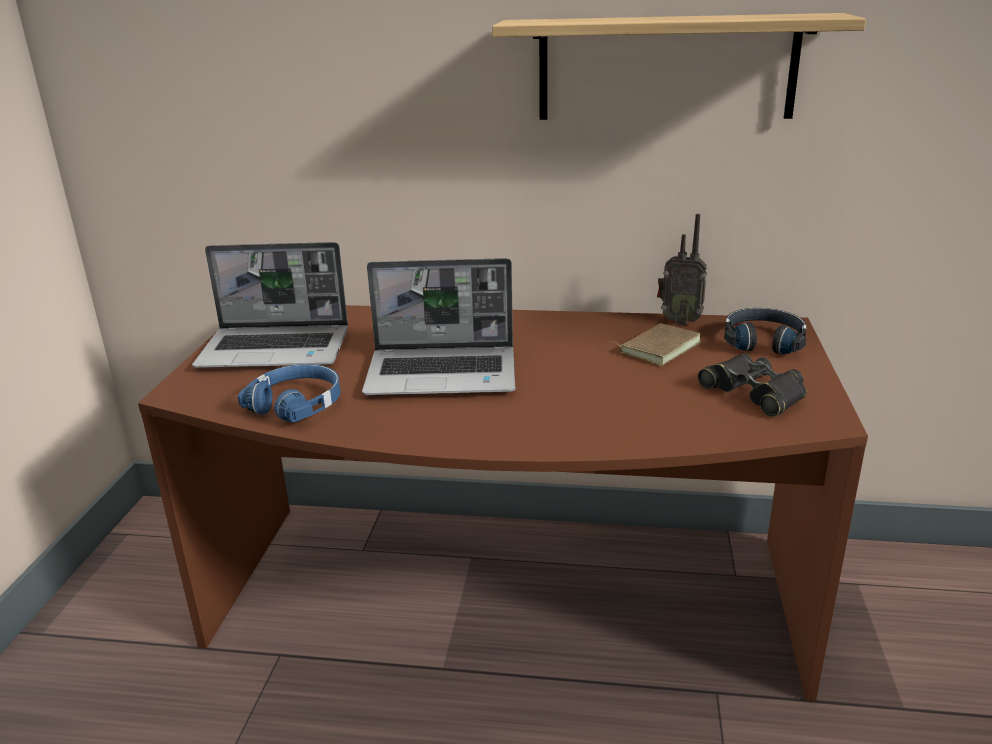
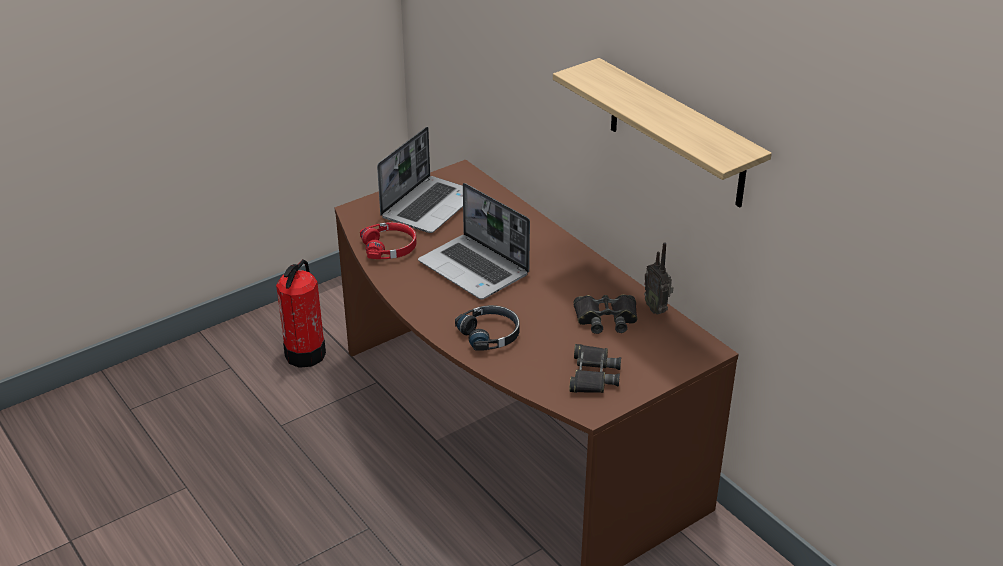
camera: 45 degrees right, 10 degrees up
(132, 687) = (306, 354): none -> fire extinguisher
(277, 349) = (429, 205): laptop -> laptop turned 105 degrees counterclockwise
(297, 403) = (390, 247): blue headphones -> red headphones
(658, 347) = (606, 318): brown book -> black binoculars
(763, 341) = (671, 351): black headphones -> black headphones (490, 334)

